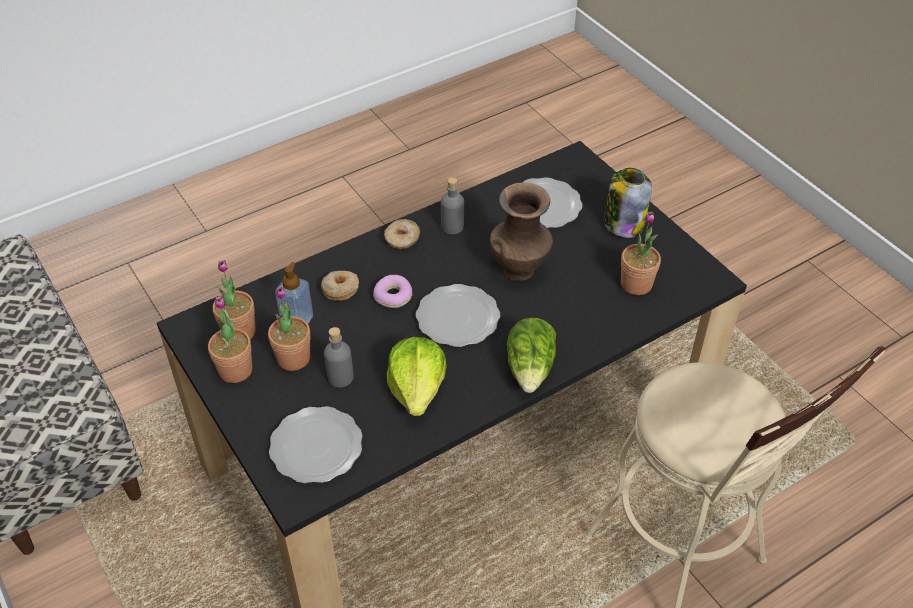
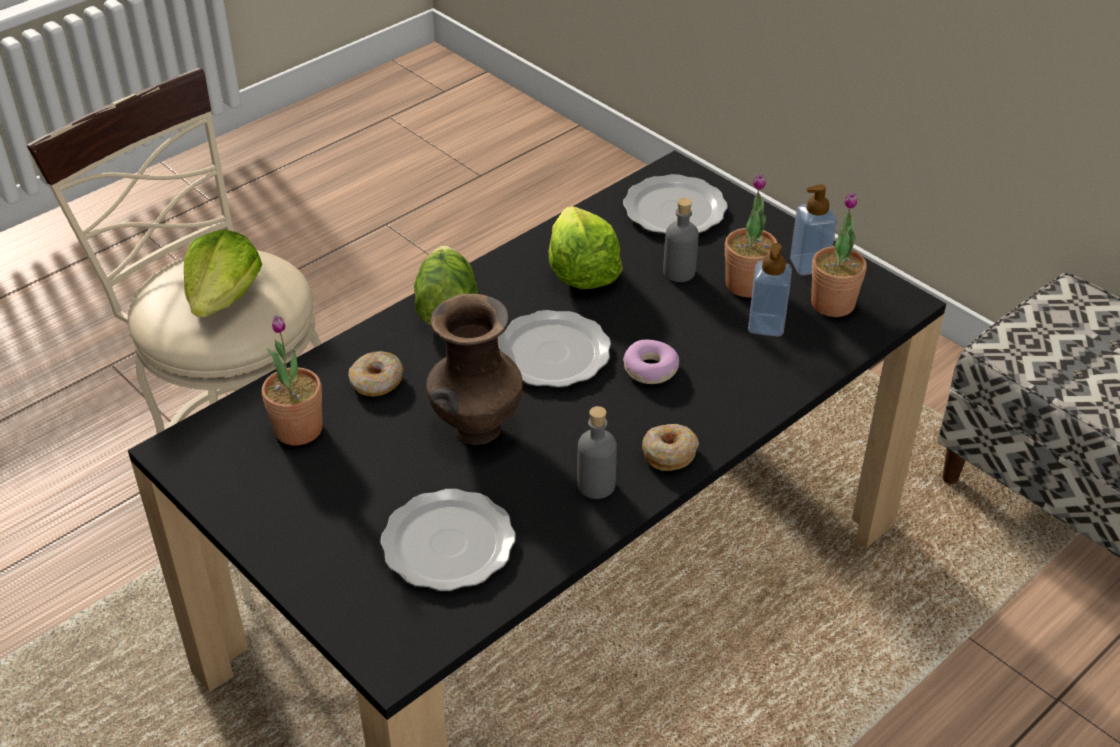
camera: 170 degrees right, 5 degrees down
(235, 370) = (809, 265): potted plant -> soap dispenser
(340, 289) = (728, 370): donut -> donut (377, 382)
(623, 223) = (310, 528): jar -> none
(708, 404) = (224, 298): none -> lettuce

